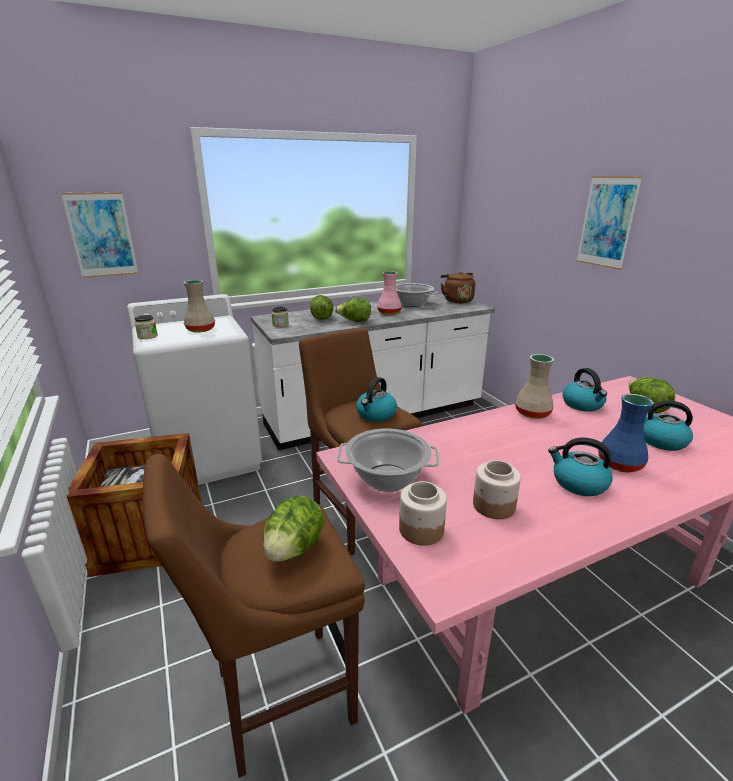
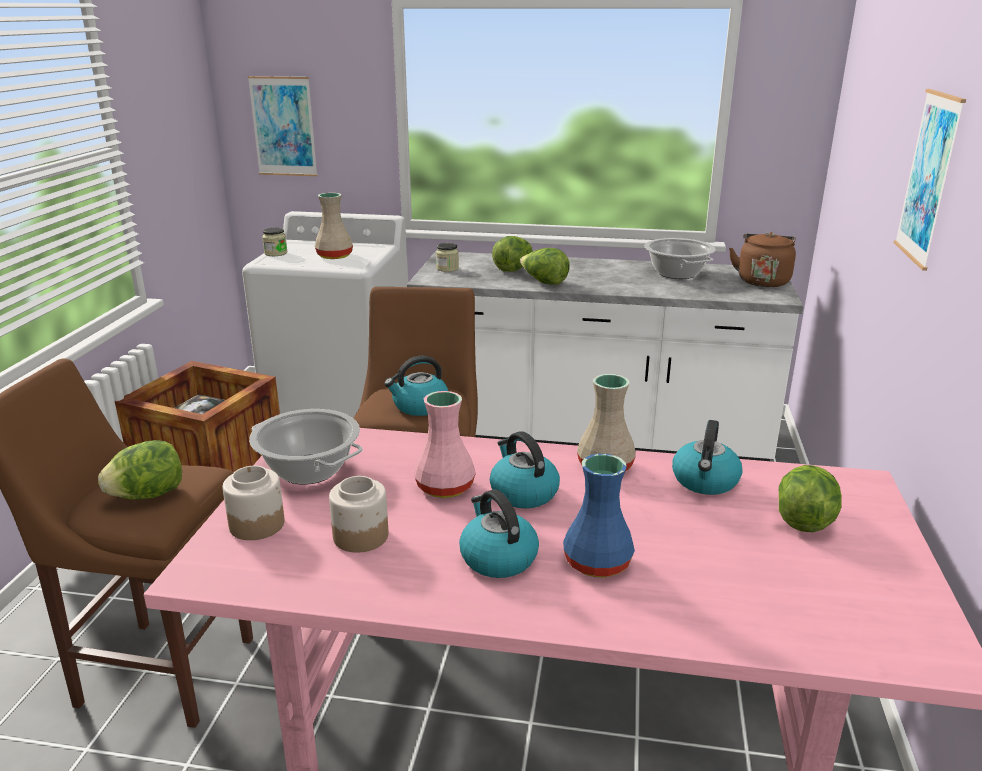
camera: 35 degrees right, 0 degrees up
(389, 313) = (616, 280): pink vase -> pink vase (446, 487)
(660, 441) = (724, 564): kettle -> kettle (523, 493)

